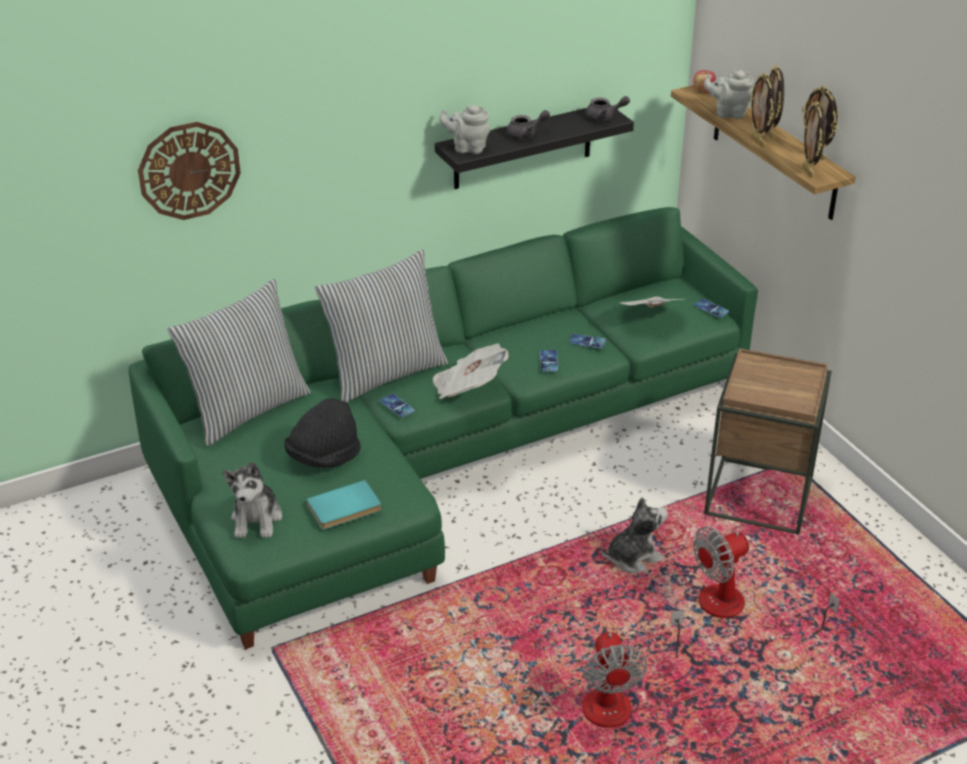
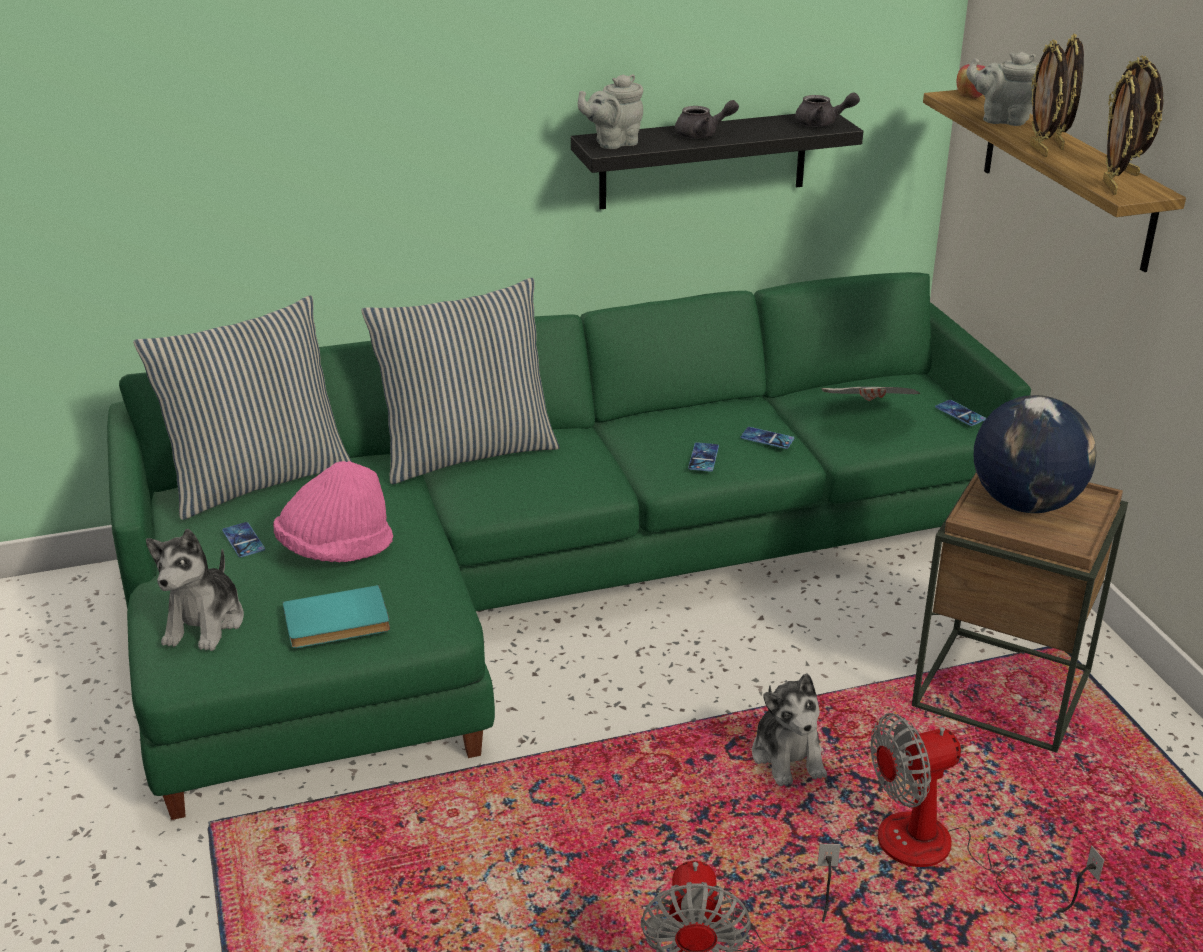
camera: 10 degrees right, 5 degrees down
(189, 170) = (201, 128): wall clock -> none
(324, 457) = (335, 550): black hat -> pink hat
(397, 406) = (467, 495): phone -> phone (243, 540)
(467, 148) = (613, 143): grey teapot -> grey teapot turned 45 degrees counterclockwise
(468, 387) = (577, 481): newspaper -> none
(633, 557) = (788, 757): plush toy -> plush toy turned 90 degrees clockwise
(769, 380) = (1025, 503): none -> globe

